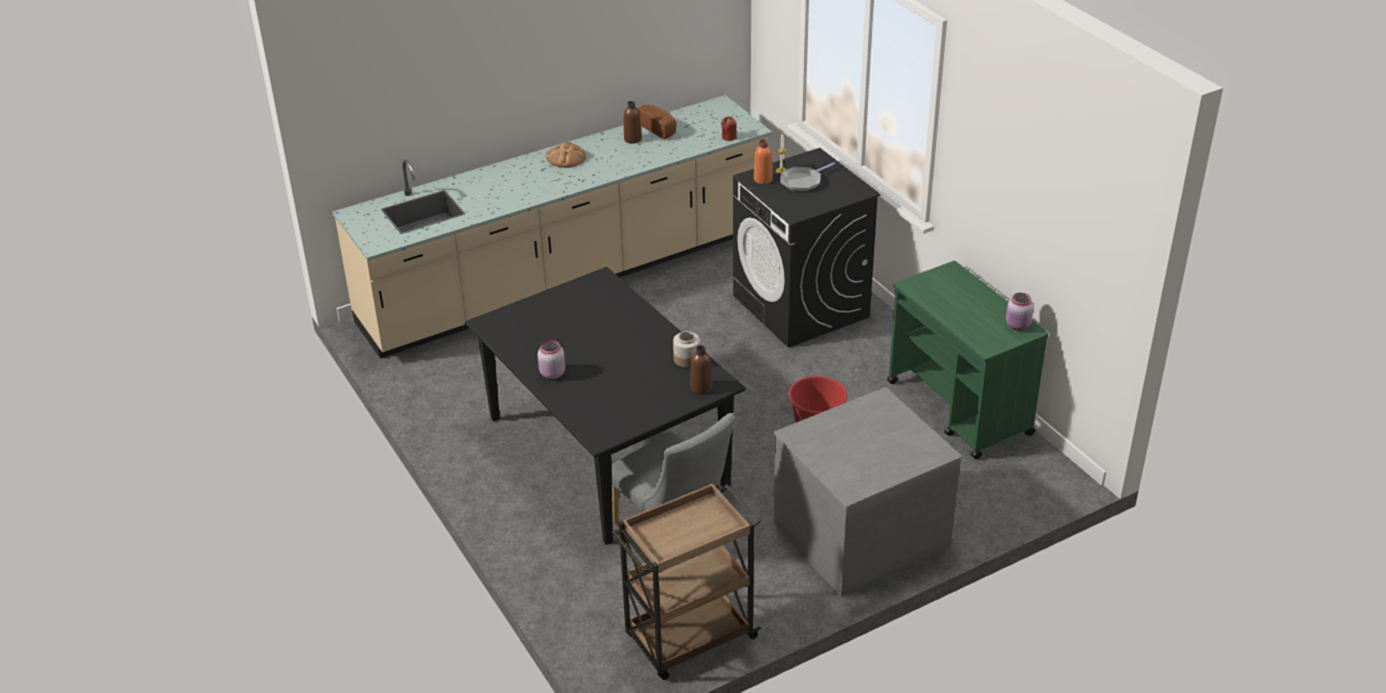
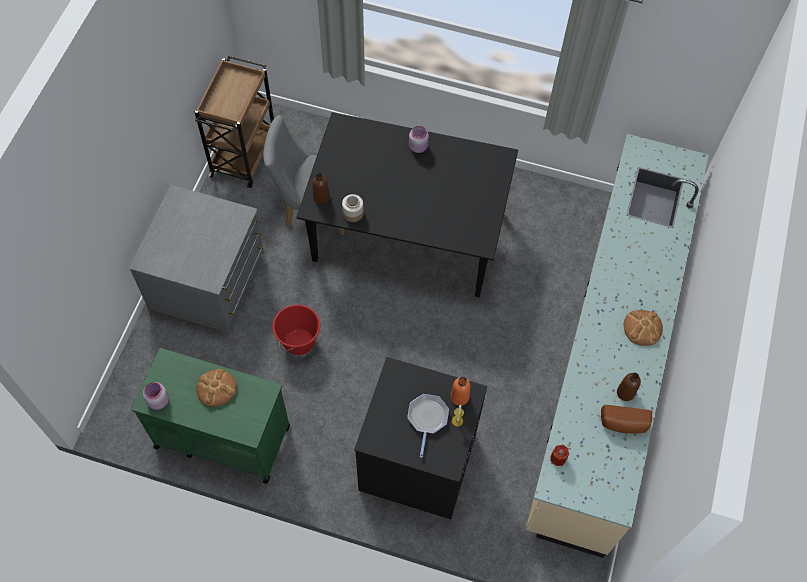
camera: 135 degrees right, 25 degrees up
(955, 308) = (216, 388): none -> bread

